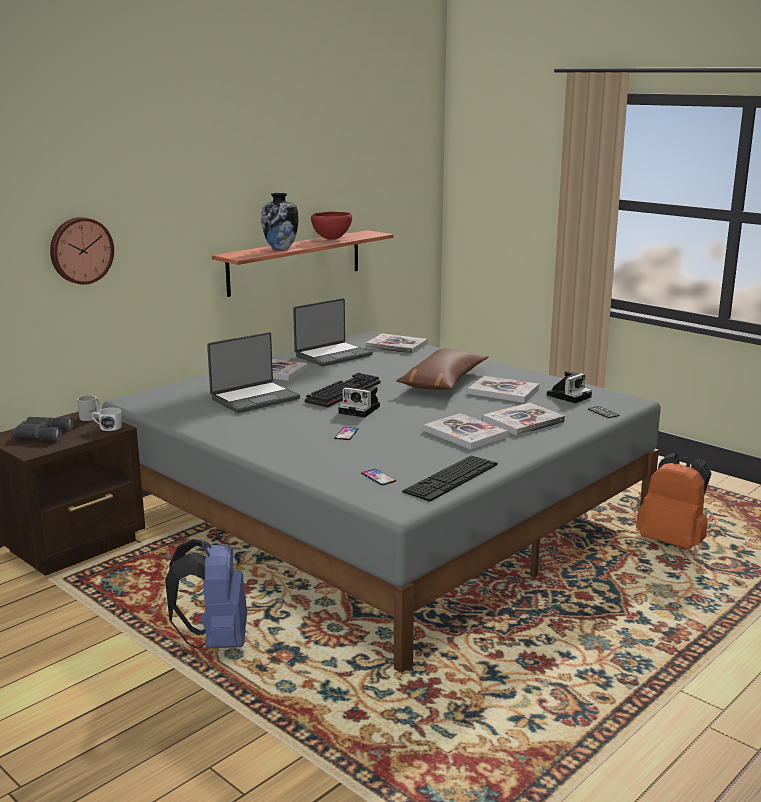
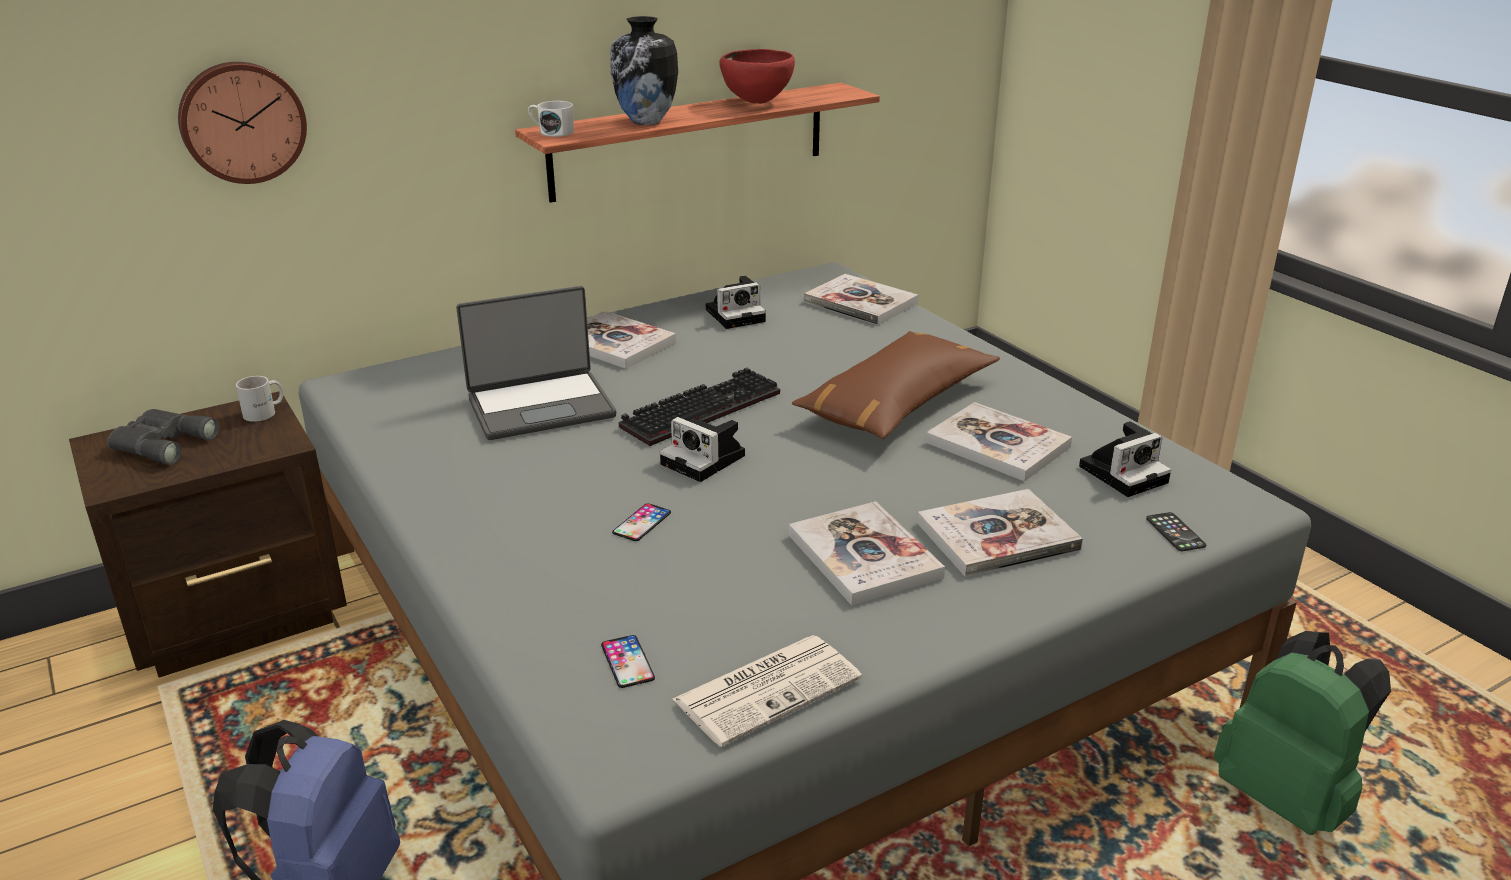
camera: 15 degrees right, 10 degrees up
(107, 427) = (270, 442): white mug -> white mug (552, 132)
(332, 355) = (737, 315): laptop -> camera
(451, 478) = (768, 688): keyboard -> newspaper
(672, 542) = (1286, 798): orange backpack -> green backpack

